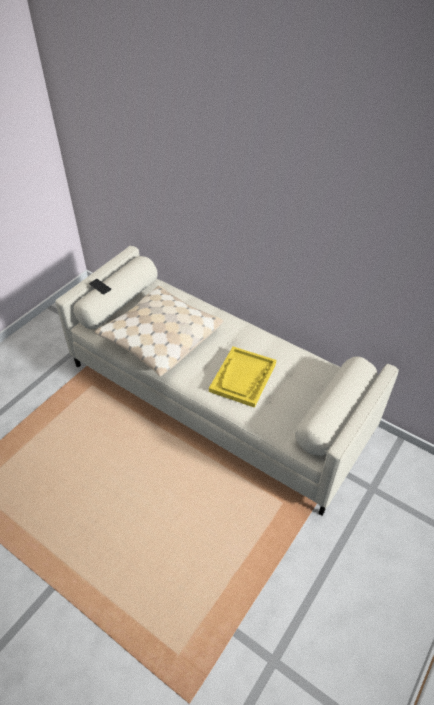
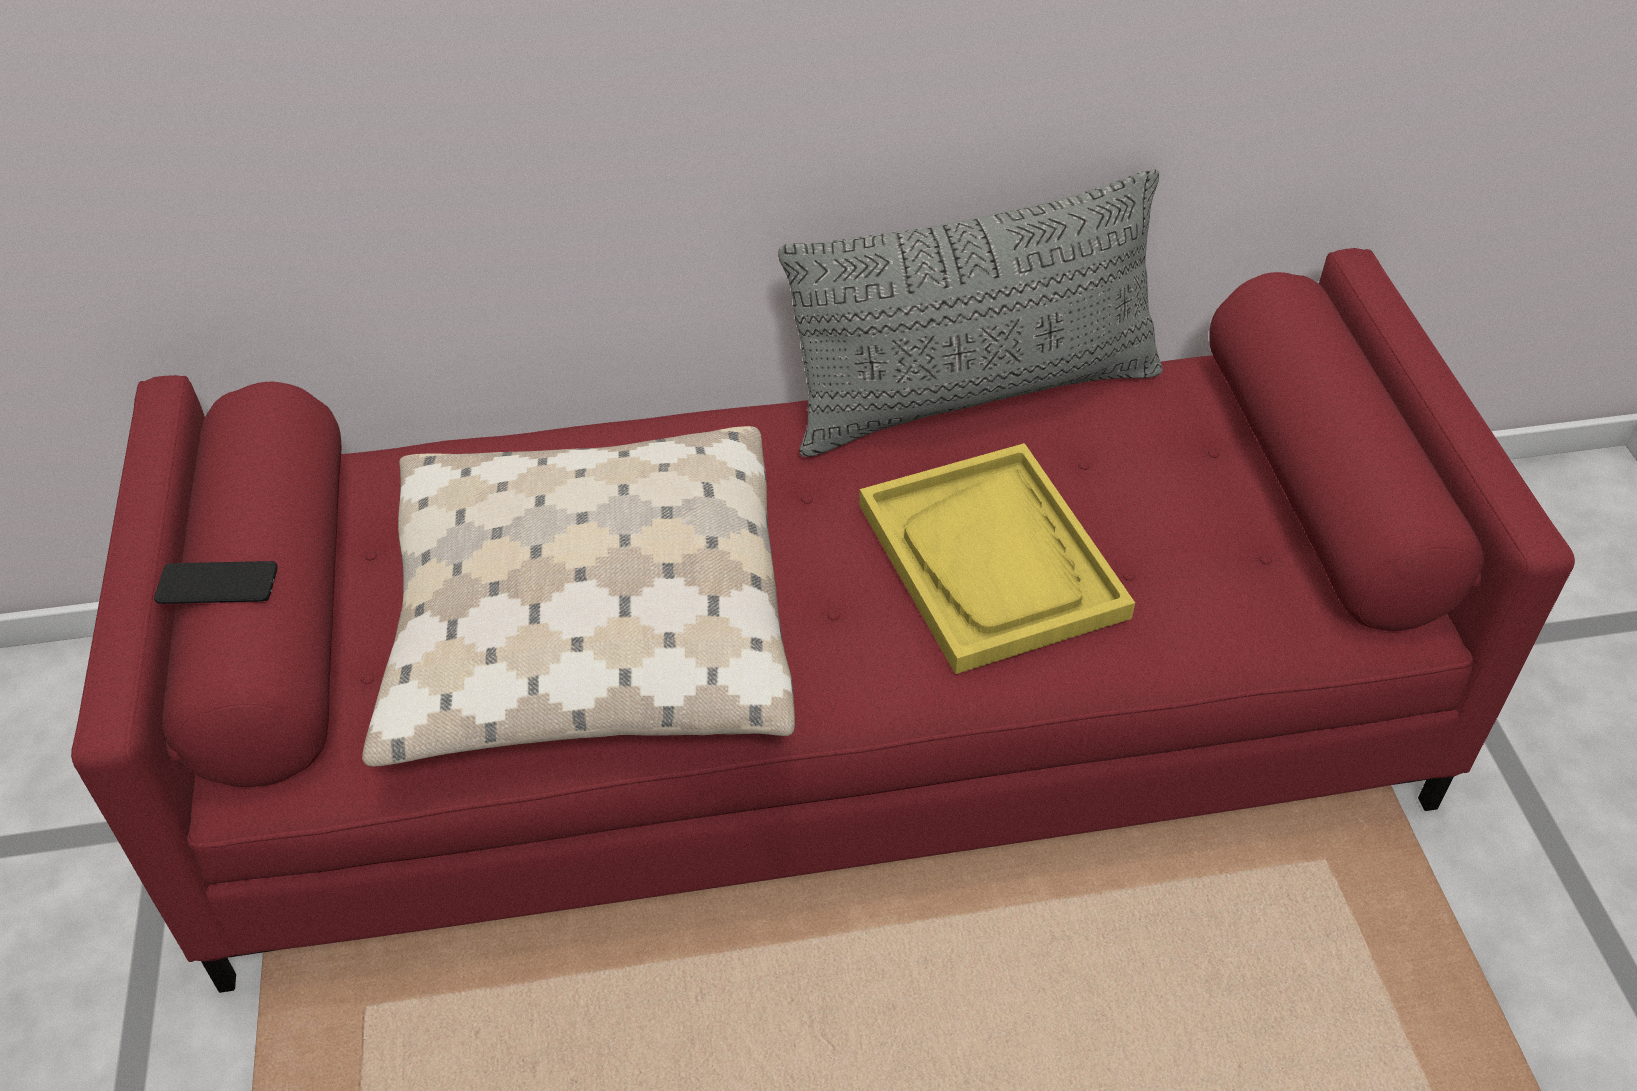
camera: 45 degrees left, 0 degrees up
(218, 397) = (822, 719): beige sofa -> red sofa
(284, 345) = (974, 396): none -> grey pillow

